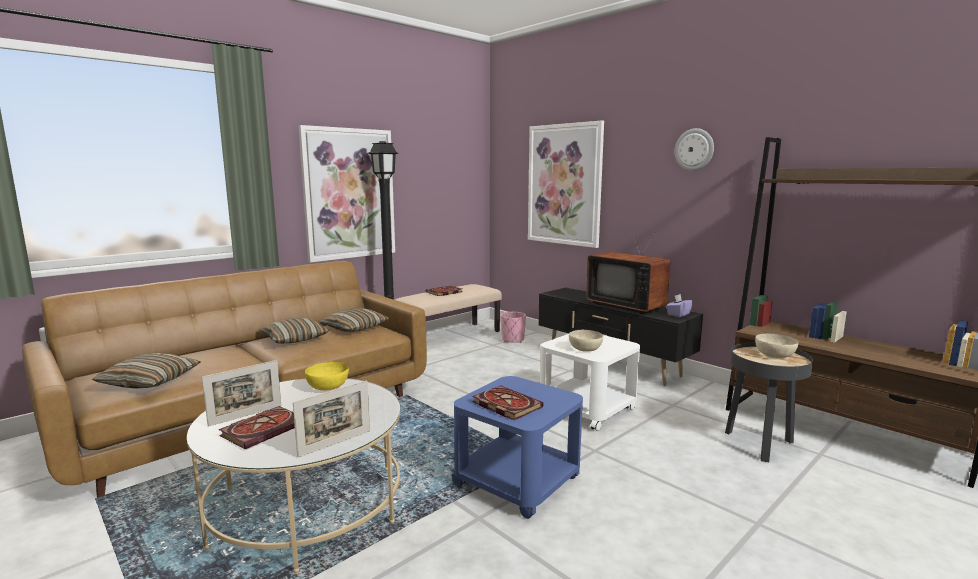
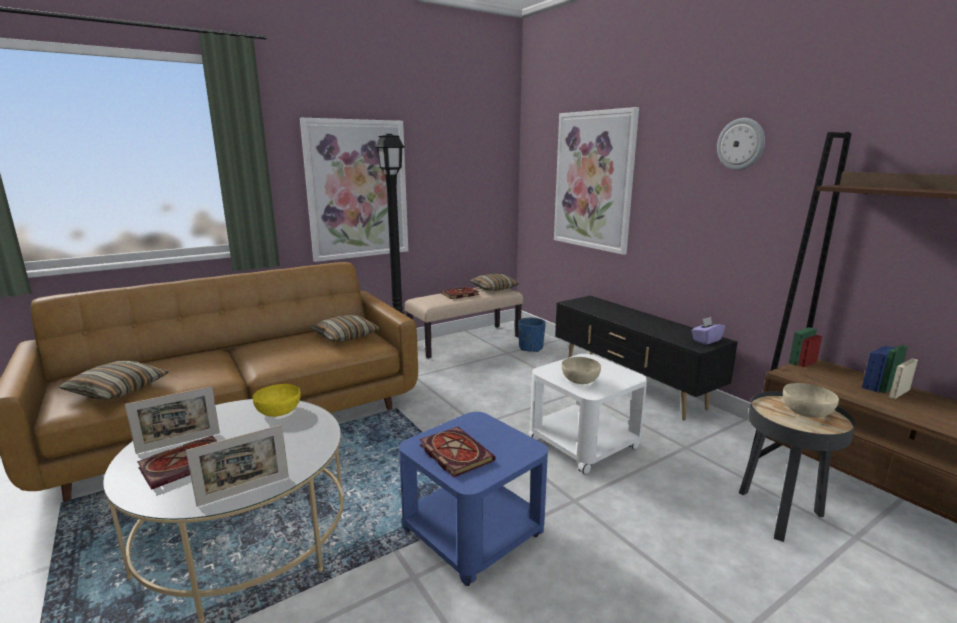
camera: 10 degrees right, 5 degrees up
(295, 339) = (280, 346): pillow -> pillow (494, 288)
(513, 340) = (531, 348): pink planter -> blue planter
(627, 306) = (650, 325): television -> none

